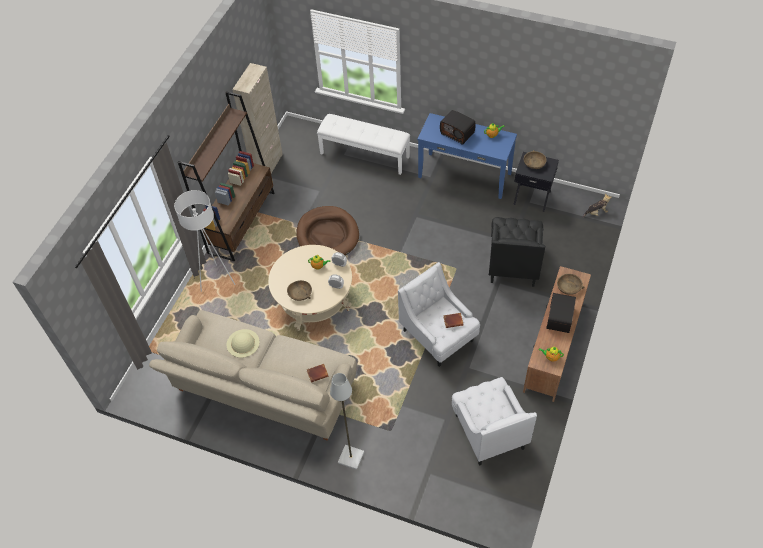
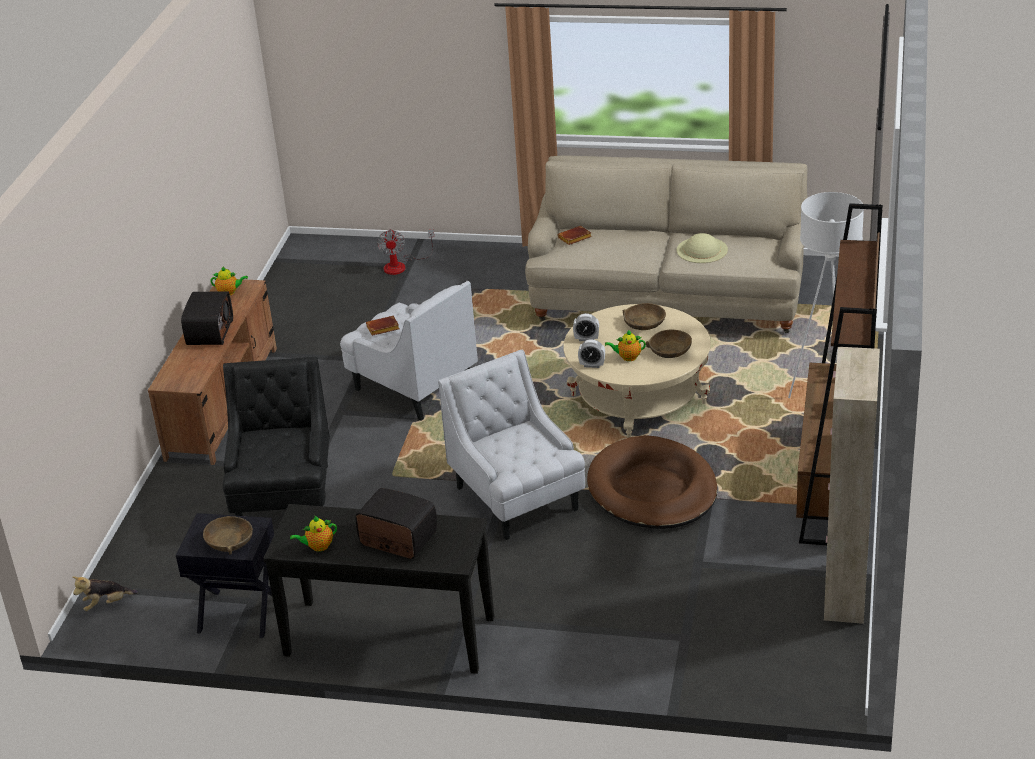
camera: 170 degrees right, 20 degrees down
(350, 458) = (517, 260): grey floor lamp -> none
(365, 155) = (629, 647): white bench -> none
(433, 472) = (401, 265): none -> fan
(464, 175) = (389, 637): blue console table -> black console table
(488, 431) = (327, 308): white armchair -> white armchair (518, 499)
(569, 287) = (188, 369): brown bowl -> brown bowl (670, 350)

